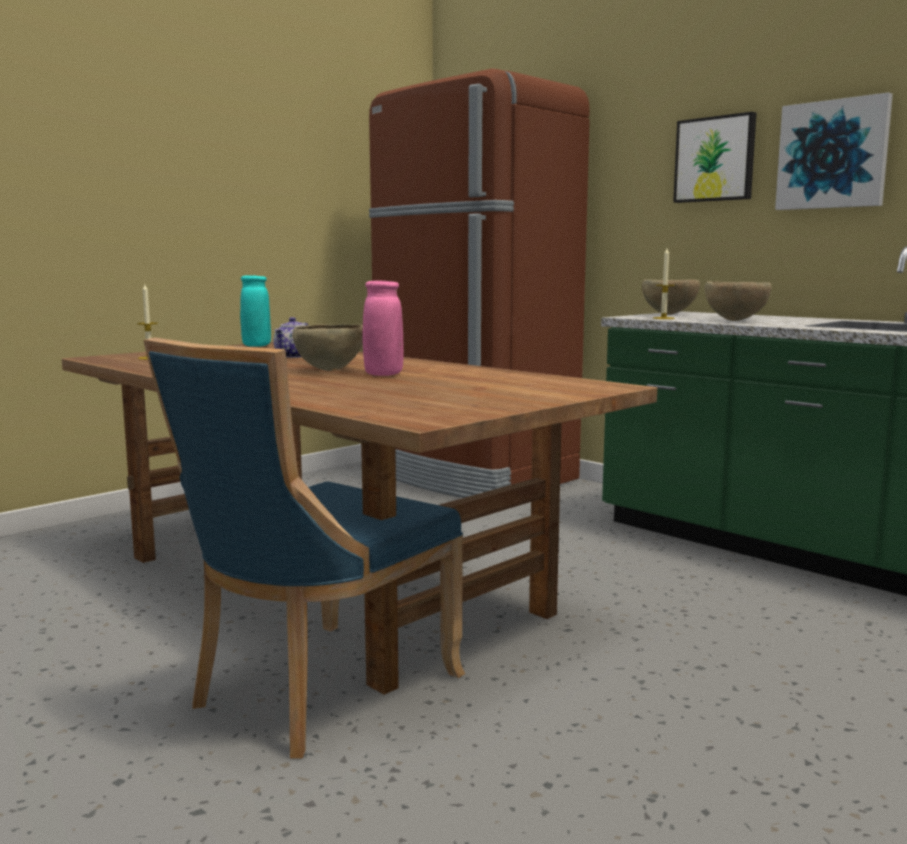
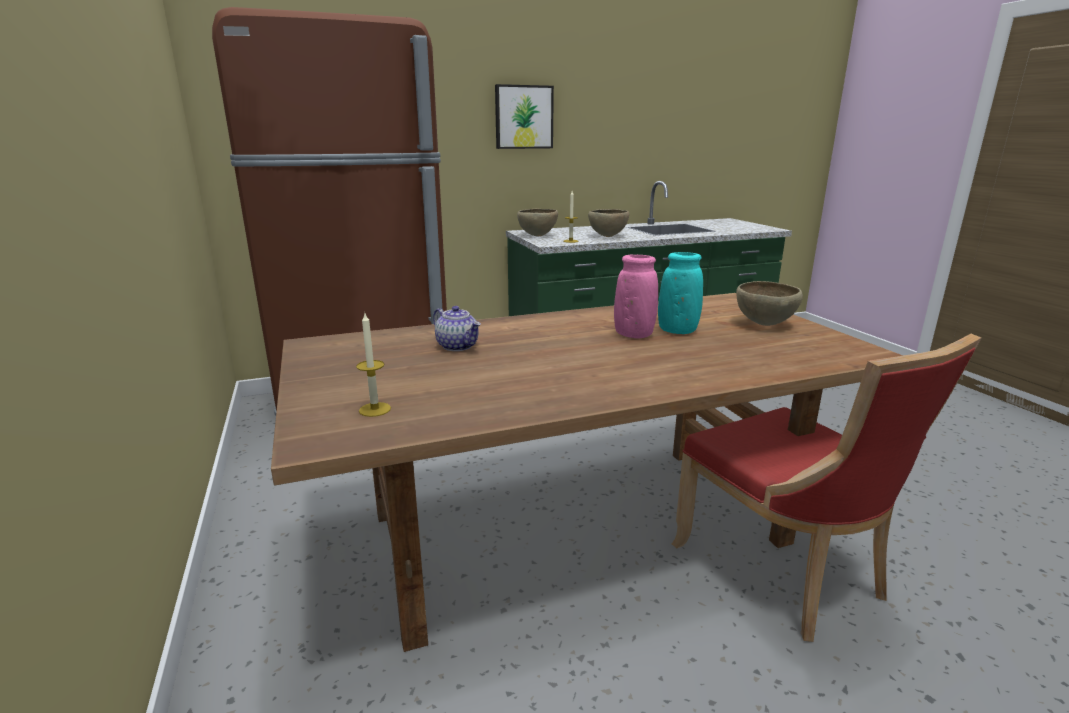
camera: 65 degrees left, 10 degrees up
(256, 346) = (324, 350): turquoise vase -> turquoise vase (677, 331)
(316, 691) = (785, 572): blue chair -> red chair
(330, 370) = (591, 346): brown bowl -> brown bowl (764, 324)
(832, 155) = (599, 121): picture -> none

